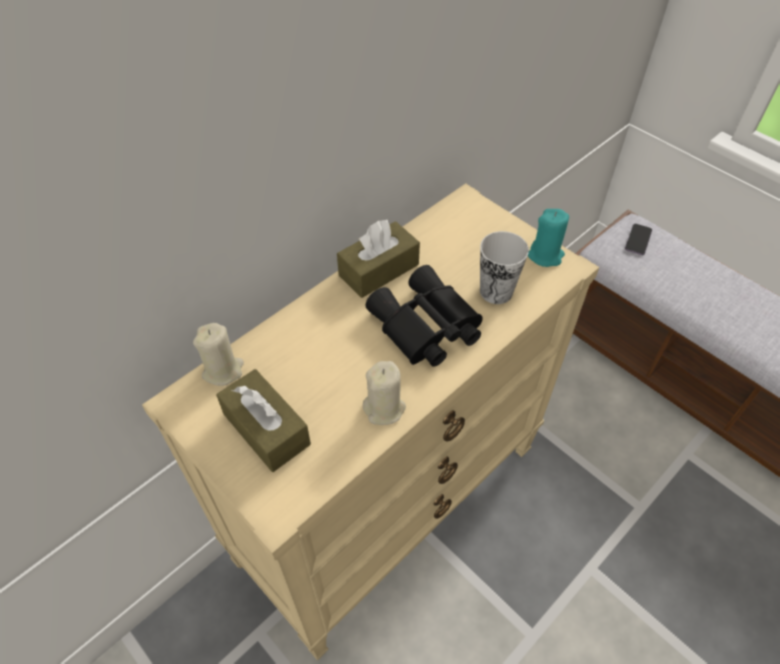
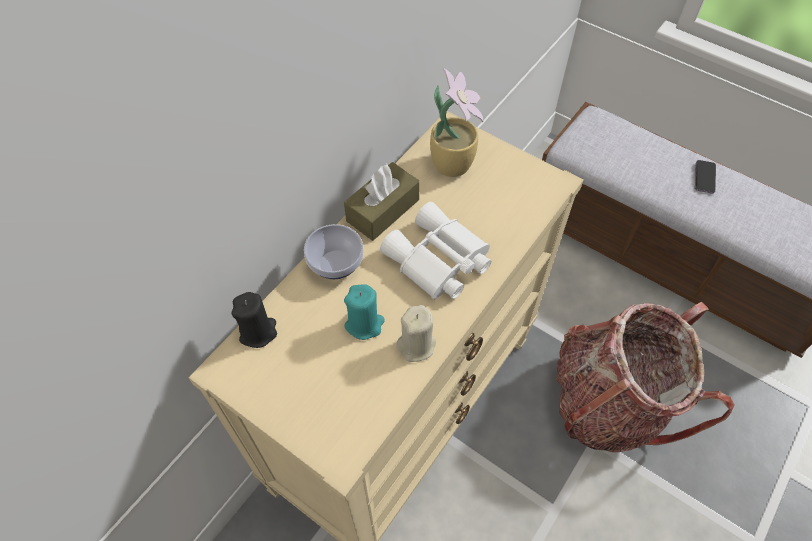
camera: 10 degrees left, 5 degrees up
(223, 370) = (258, 332): beige candle -> black candle
(266, 429) = (312, 382): brown tissue box -> none
(317, 317) = (335, 266): none -> bowl
(425, 328) = (437, 262): black binoculars -> white binoculars
(461, 233) = (452, 163): none -> potted plant
(496, 291) = (495, 216): cup -> none
(545, 255) = (533, 174): turquoise candle -> turquoise candle (364, 324)
(612, 528) = (609, 401): none -> backpack
(638, 240) = (600, 132): phone -> phone (704, 177)

